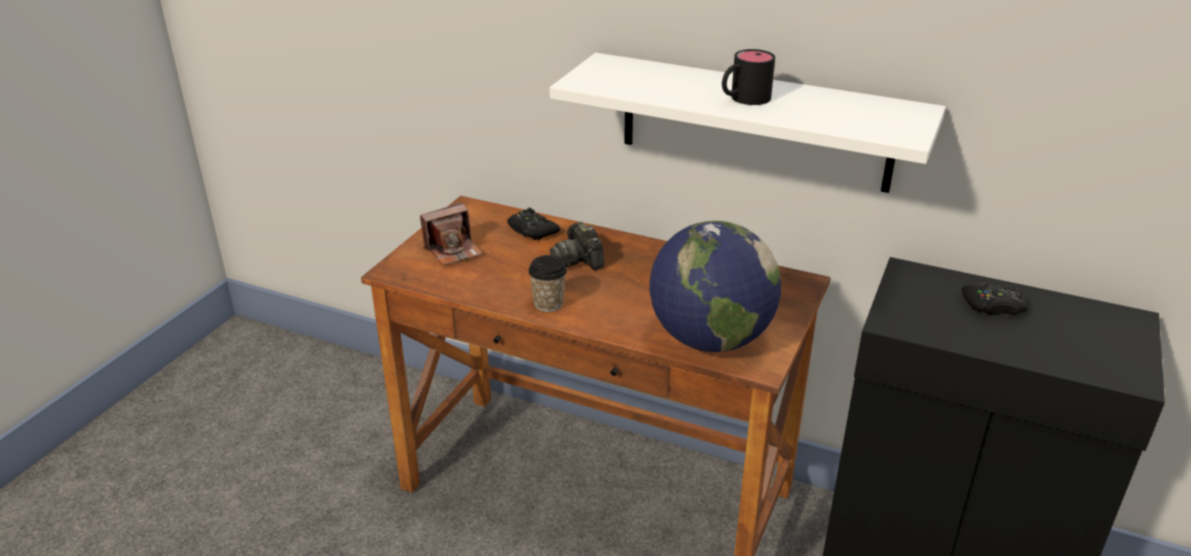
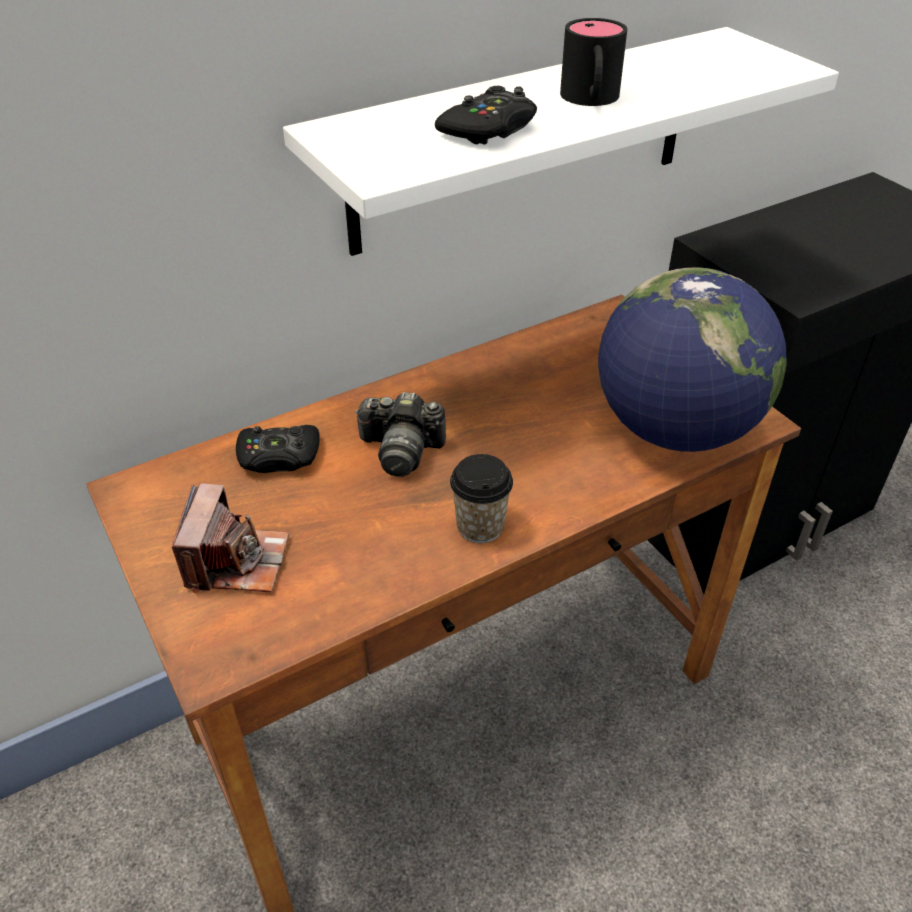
camera: 55 degrees left, 10 degrees up
(994, 306) = (810, 232): black game controller -> black game controller (489, 129)

